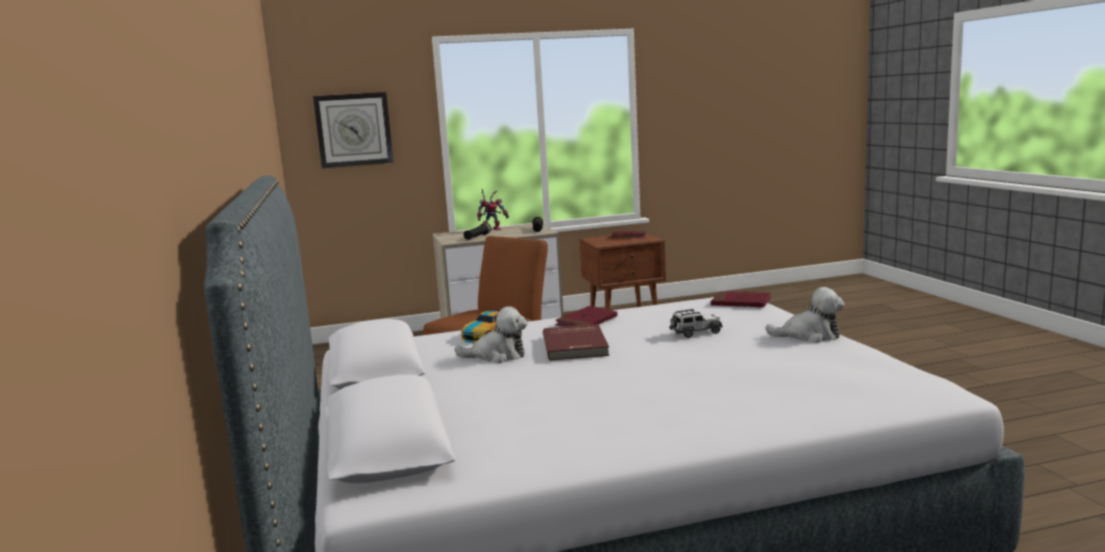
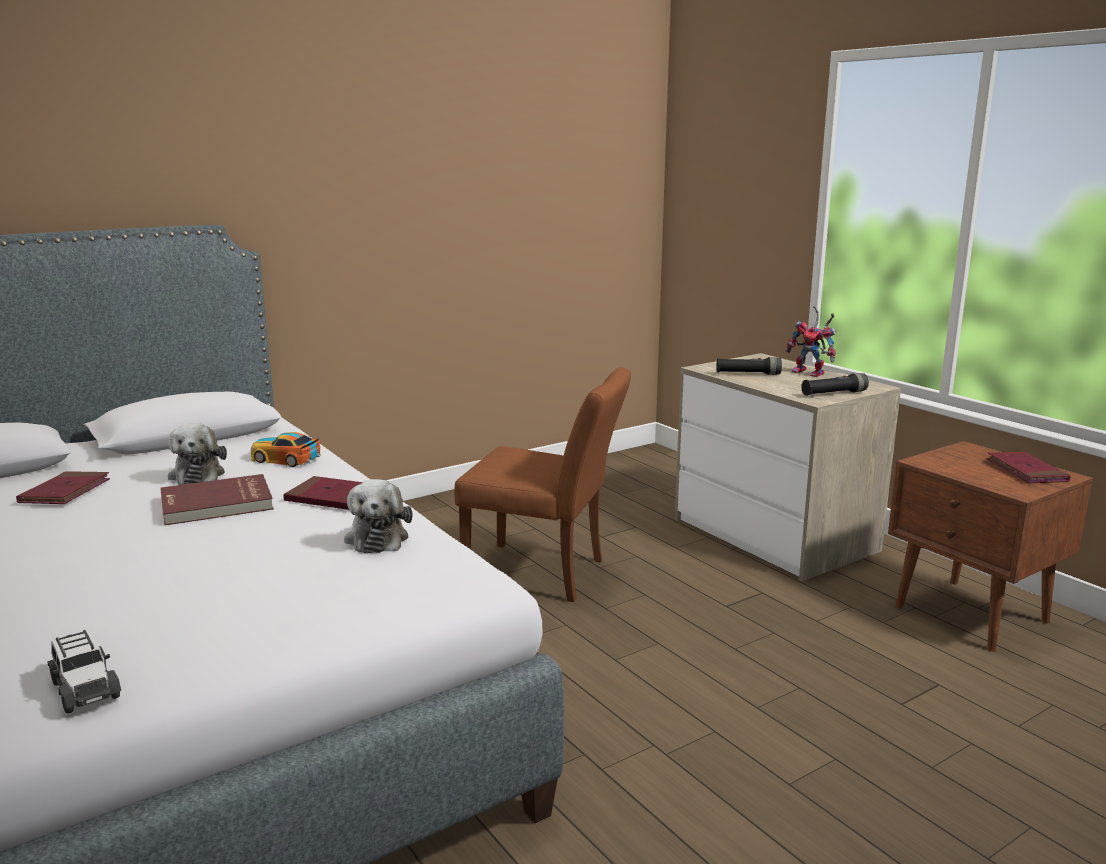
camera: 70 degrees right, 5 degrees up
(353, 130) = (727, 187): wall clock -> none
(695, 333) = (253, 567): toy car -> toy car (85, 688)
(741, 303) = (432, 589): red book -> red book (65, 492)
(809, 335) = (202, 656): plush toy -> plush toy (377, 537)

